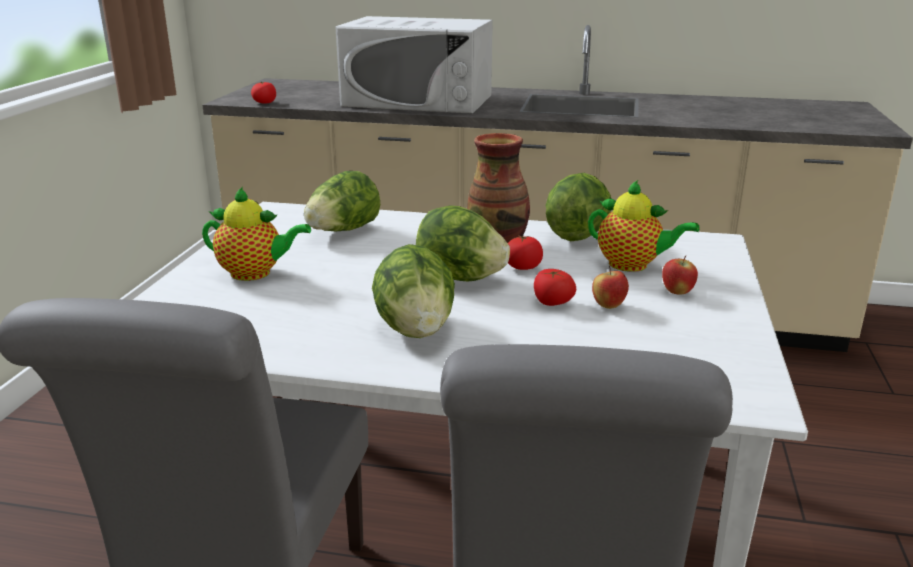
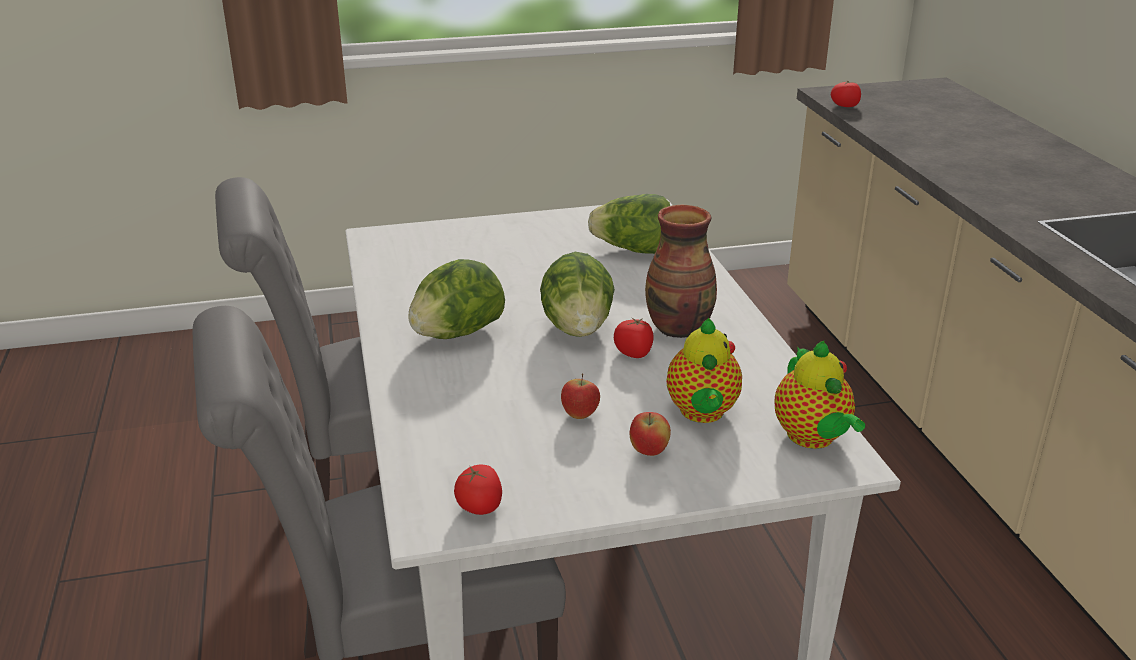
camera: 65 degrees right, 5 degrees up
(255, 273) = (508, 244): teapot -> teapot (813, 438)
(418, 100) = (985, 161): white microwave -> none
(552, 303) = (561, 384): tomato -> tomato (480, 507)
(576, 235) = (756, 365): lettuce -> none

